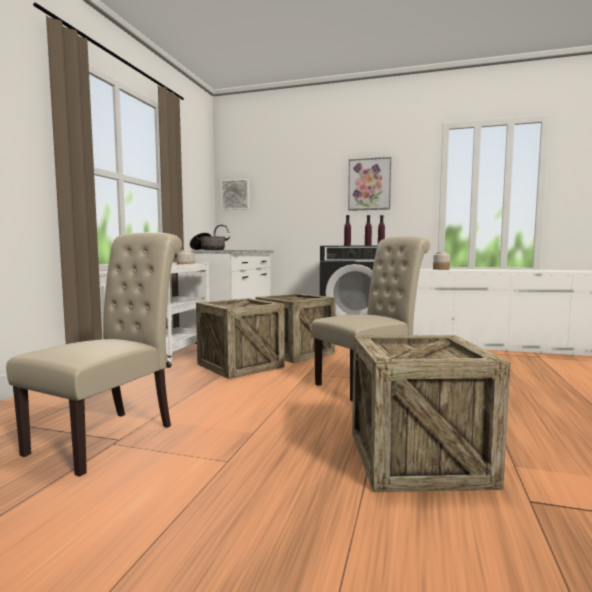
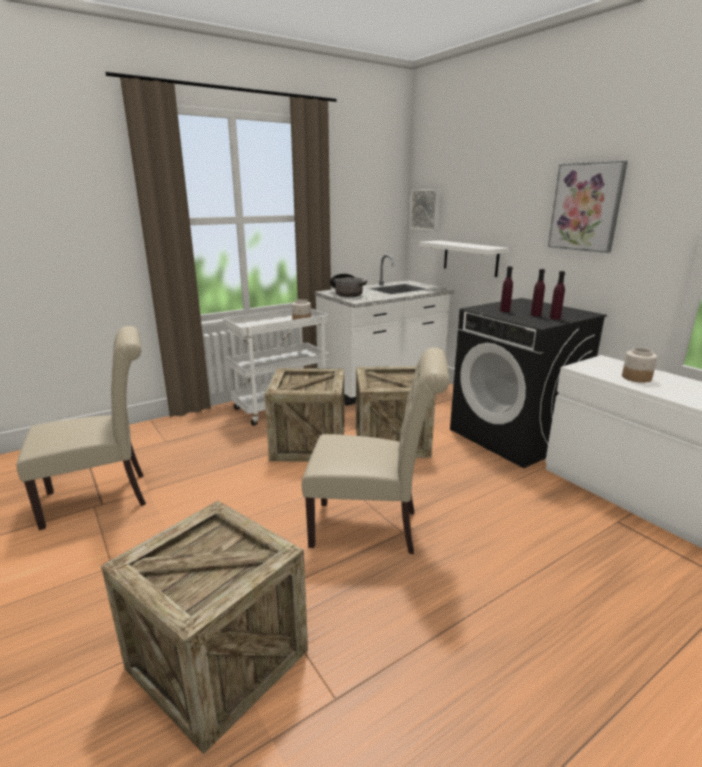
camera: 40 degrees right, 15 degrees up
(283, 226) = (470, 258): none -> white shelf

